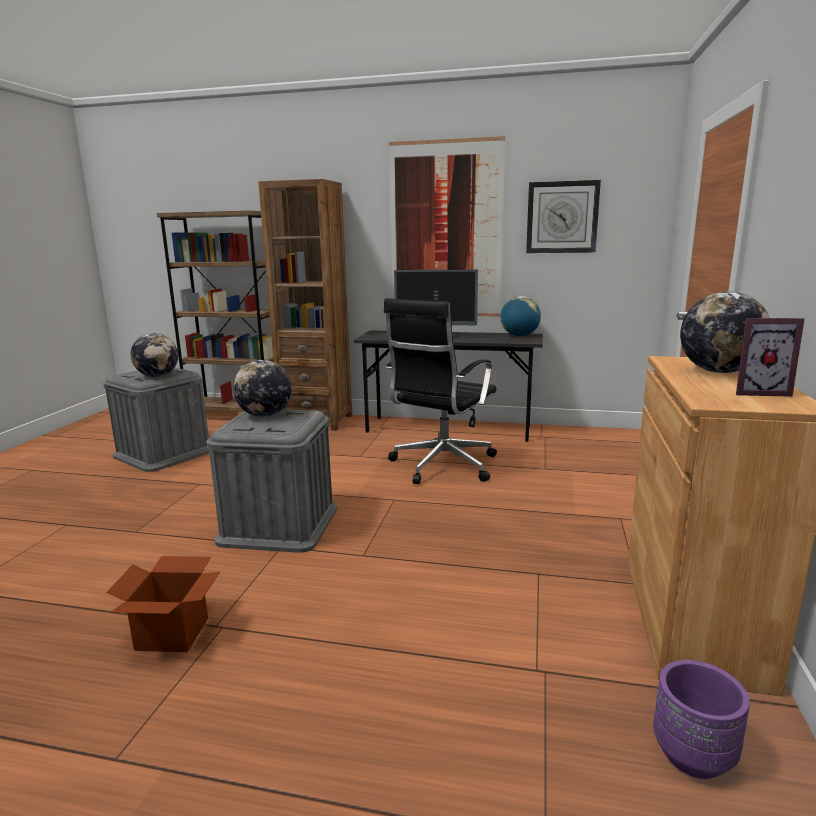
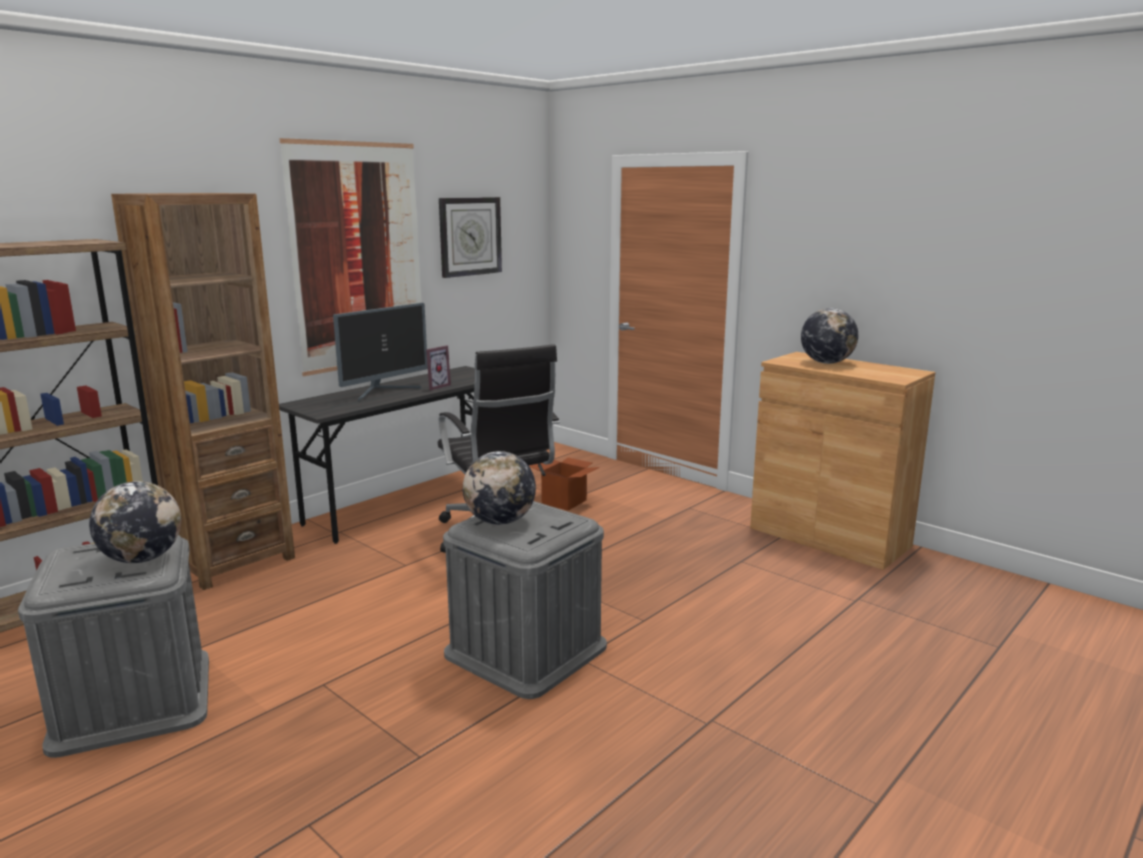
camera: 60 degrees left, 0 degrees up
(172, 634) = (704, 752): cardboard box -> cardboard box (564, 502)
(519, 336) = (460, 372): globe -> none
(693, 755) = (947, 585): purple planter -> none
(758, 392) = (881, 369): picture frame -> picture frame (435, 386)

